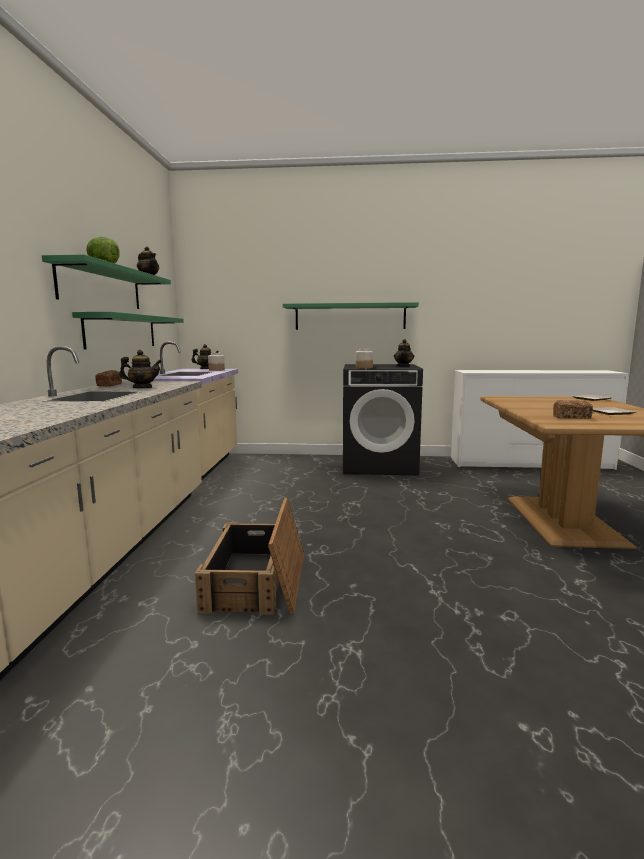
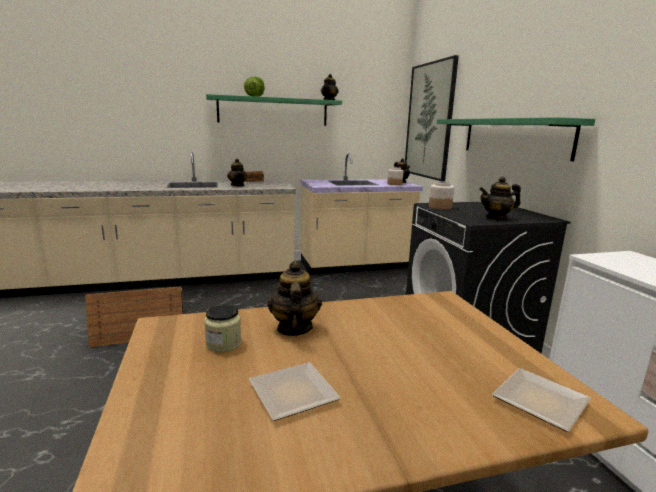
camera: 70 degrees right, 5 degrees up
(122, 331) = (296, 143): green shelf -> none
(228, 306) = (429, 121): none -> picture
(545, 410) = (294, 328): none -> teapot
(571, 417) = (223, 344): bread -> jar

